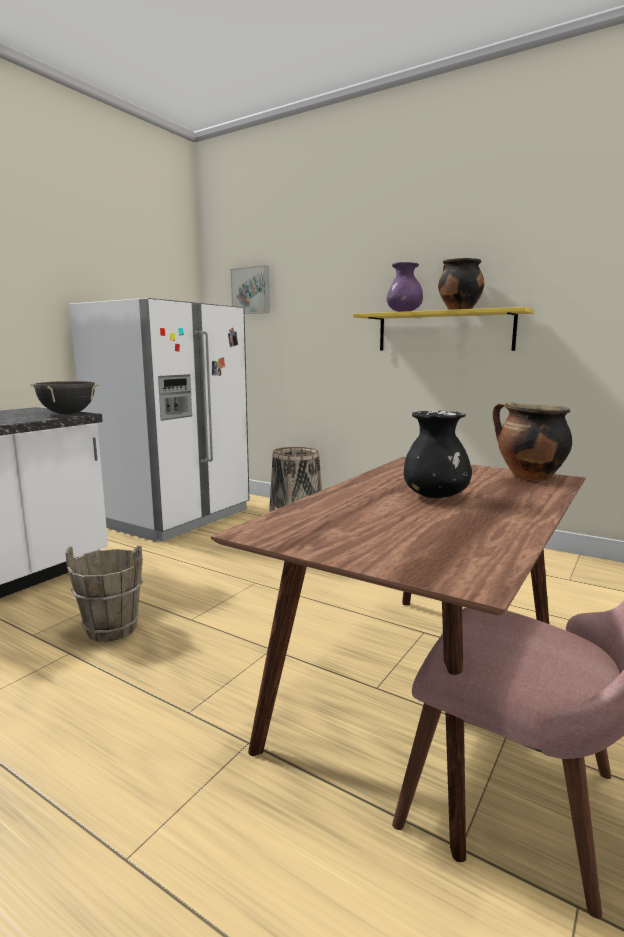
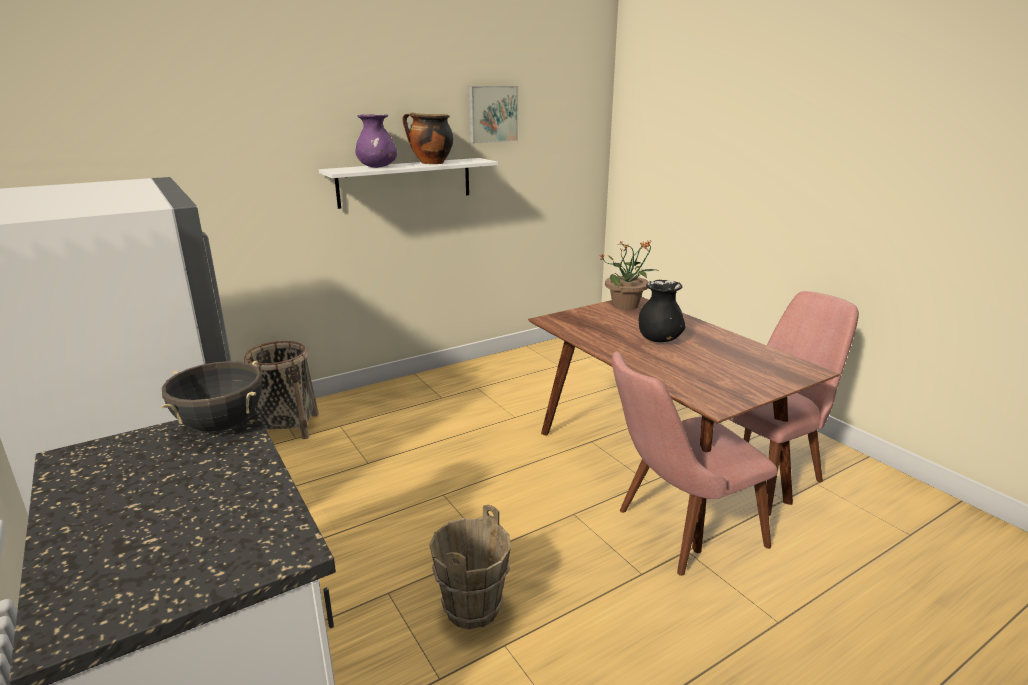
camera: 65 degrees left, 10 degrees up
(251, 291) = (100, 138): picture -> picture (492, 114)
(283, 727) = (676, 532): none -> pink chair
(444, 331) = (405, 182): yellow shelf -> white shelf
(528, 477) = (626, 305): cooking pot -> potted plant

